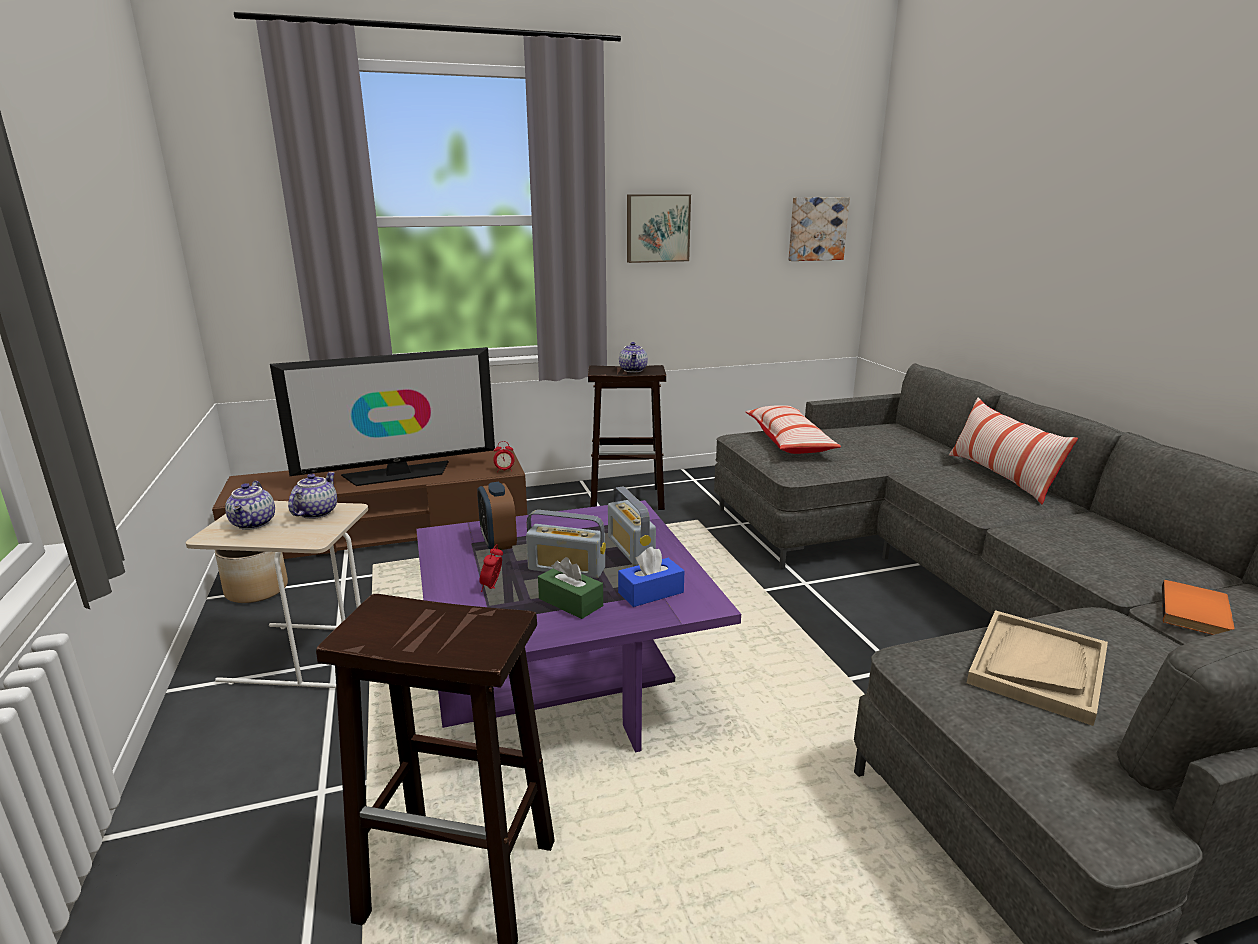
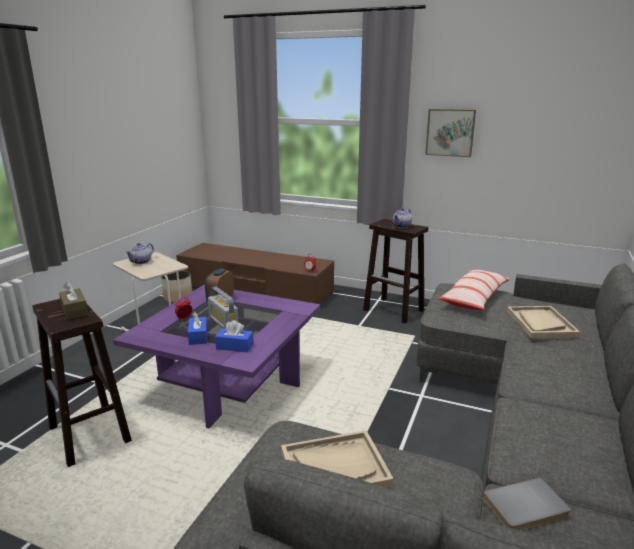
camera: 40 degrees right, 0 degrees up
(316, 513) = (166, 264): teapot -> none
(398, 474) = (262, 259): television -> none
(441, 619) = (74, 310): none -> brown tissue box
(570, 602) = (198, 336): green tissue box -> blue tissue box
(631, 549) = (265, 324): radio -> none
(816, 229) = (591, 140): picture -> none
(889, 448) = (540, 323): none -> beige tray
(1000, 477) = (590, 370): pillow -> none
(1198, 612) = (527, 509): orange book -> grey book

